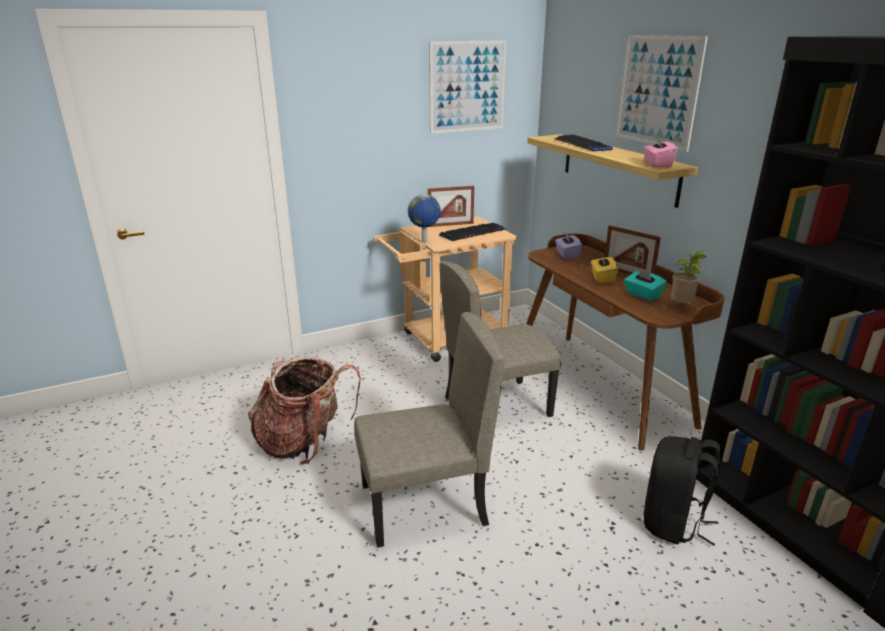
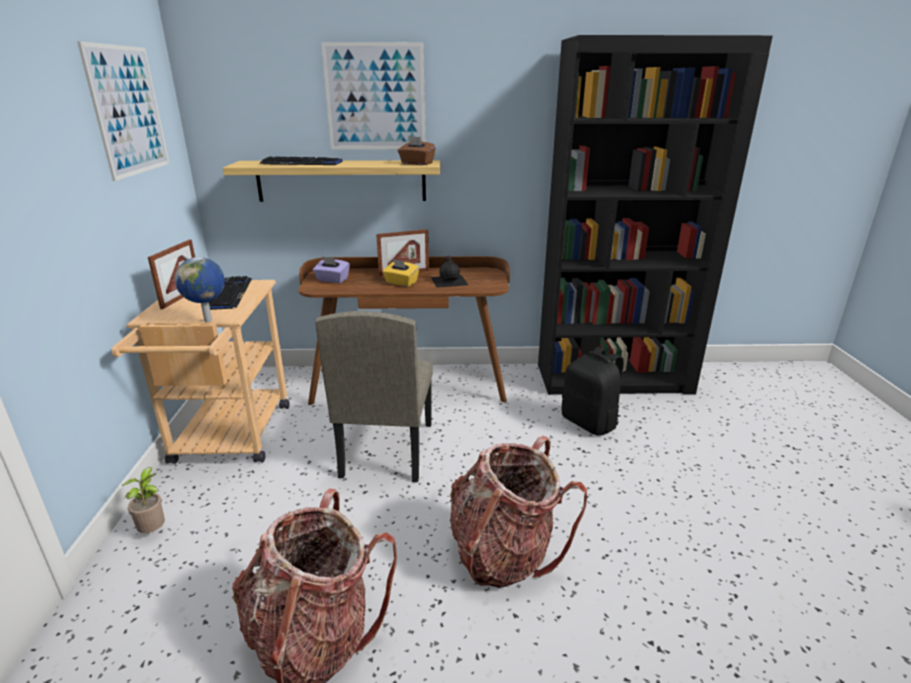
camera: 65 degrees left, 0 degrees up
(423, 505) = (504, 552): beige chair -> backpack
(642, 295) = (449, 280): turquoise tissue box -> black bottle
(657, 164) = (417, 163): pink tissue box -> brown tissue box
(682, 307) = (484, 276): potted plant -> potted plant (154, 531)

